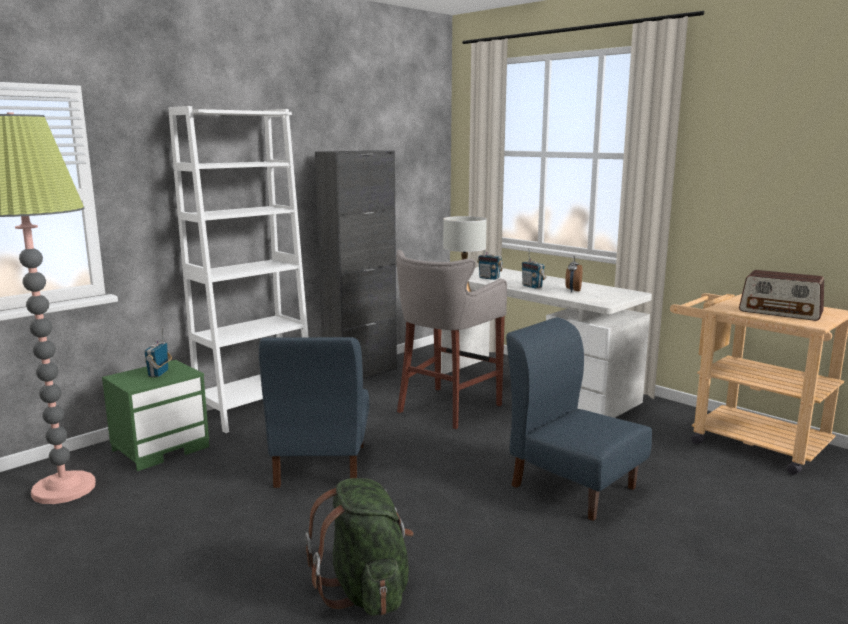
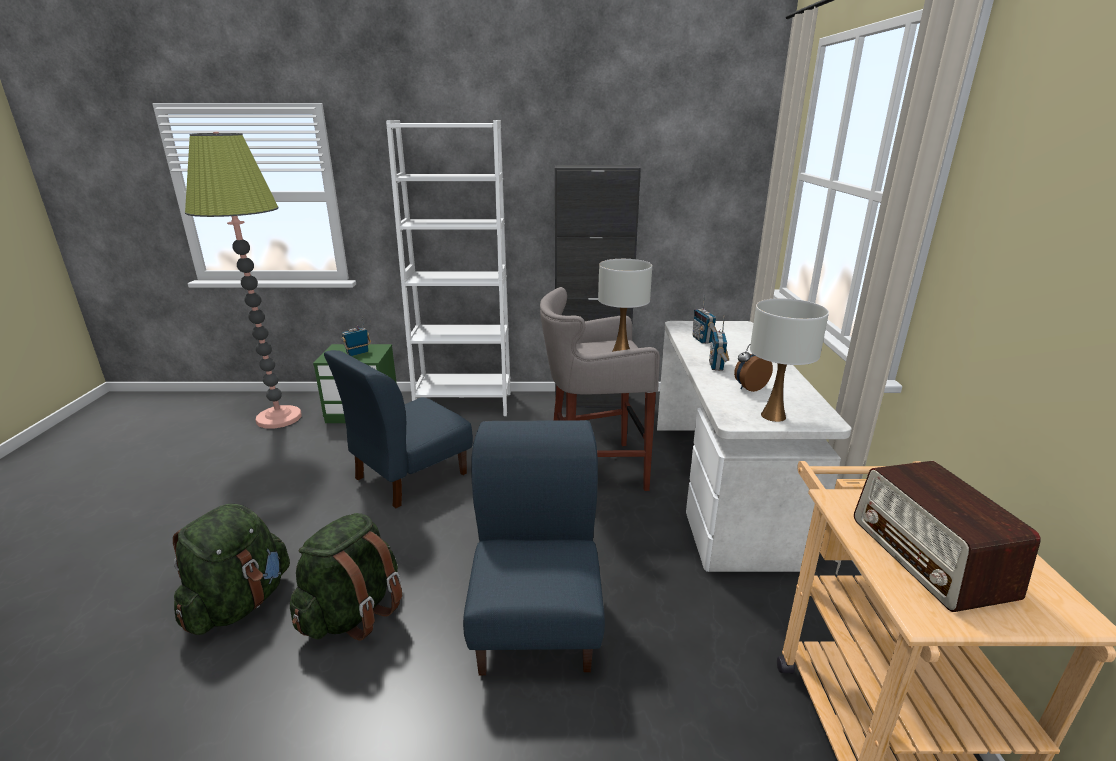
camera: 45 degrees right, 10 degrees up
(462, 543) = (353, 612): none -> green backpack
(613, 297) = (772, 415): none -> white table lamp

